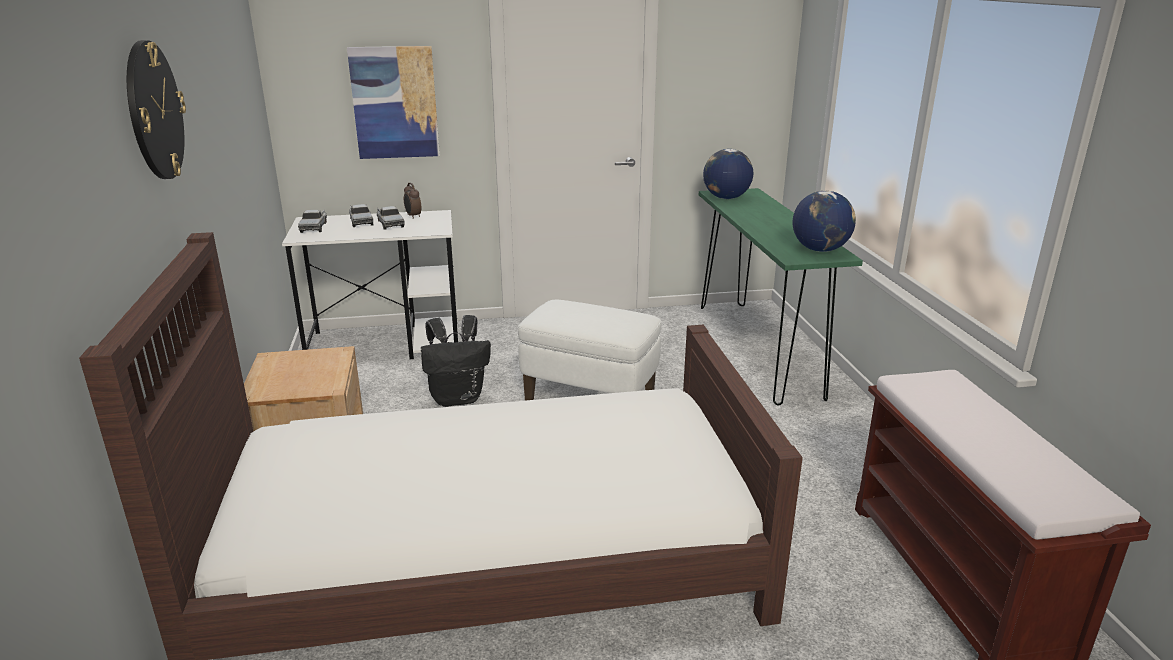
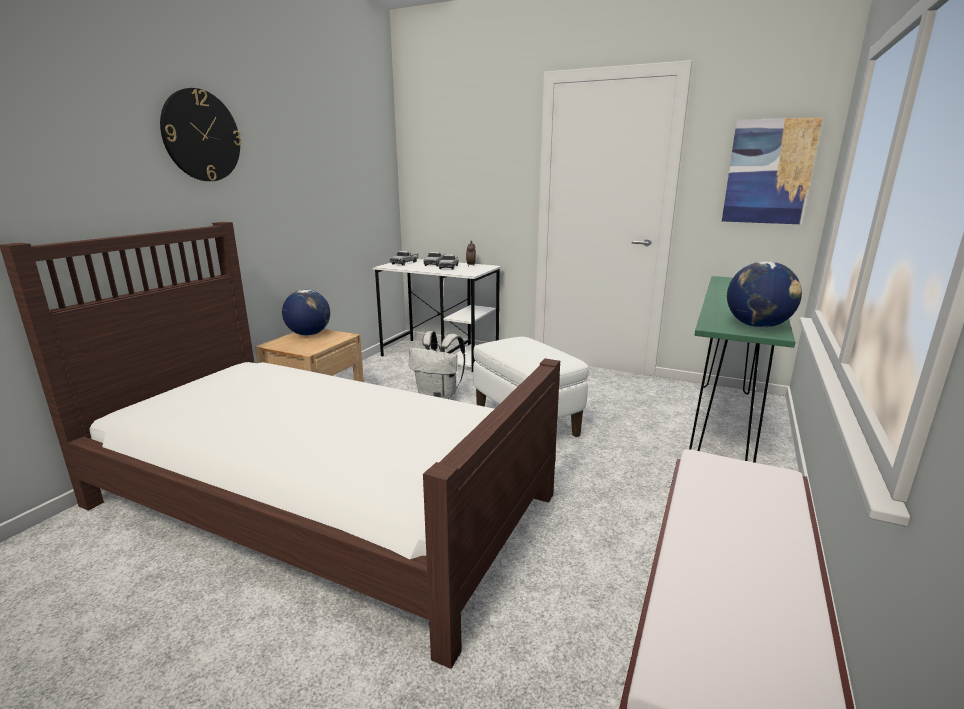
camera: 35 degrees right, 5 degrees down
(395, 103) = (472, 182): picture -> picture (769, 172)
(458, 398) = (439, 396): black backpack -> white backpack
(725, 198) = (728, 282): globe -> globe (308, 334)

